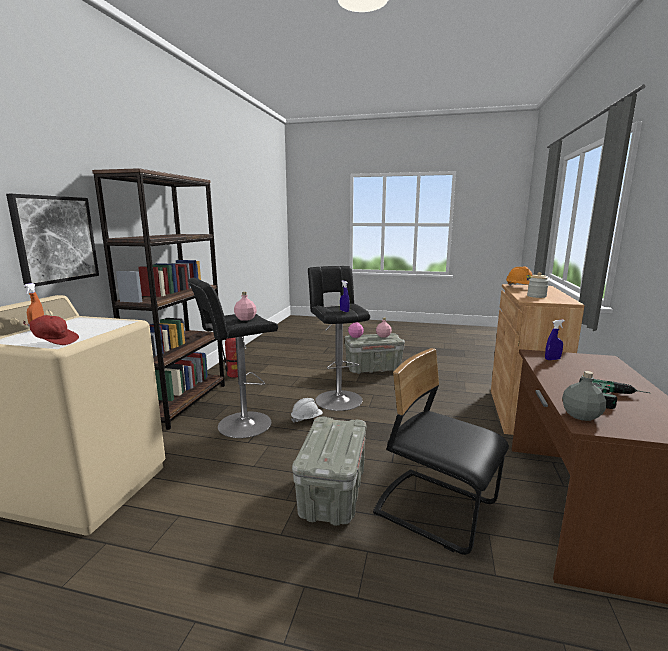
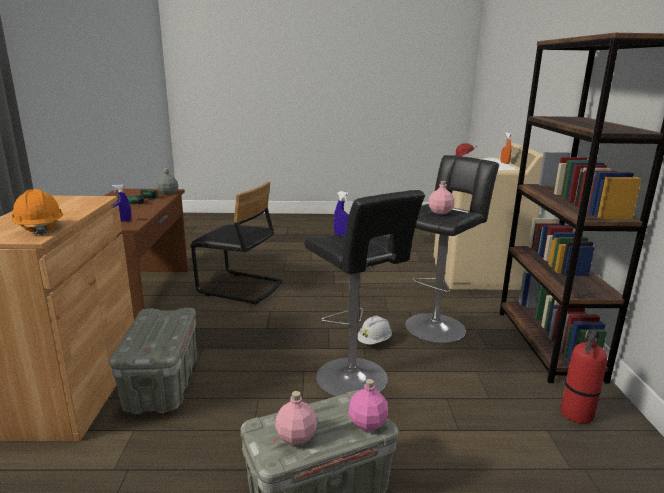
camera: 165 degrees right, 5 degrees up
(55, 239) = (562, 110): picture -> none
(333, 494) = (312, 288): grey storage box -> grey storage box (162, 384)
(536, 296) = (69, 206): jar -> none

